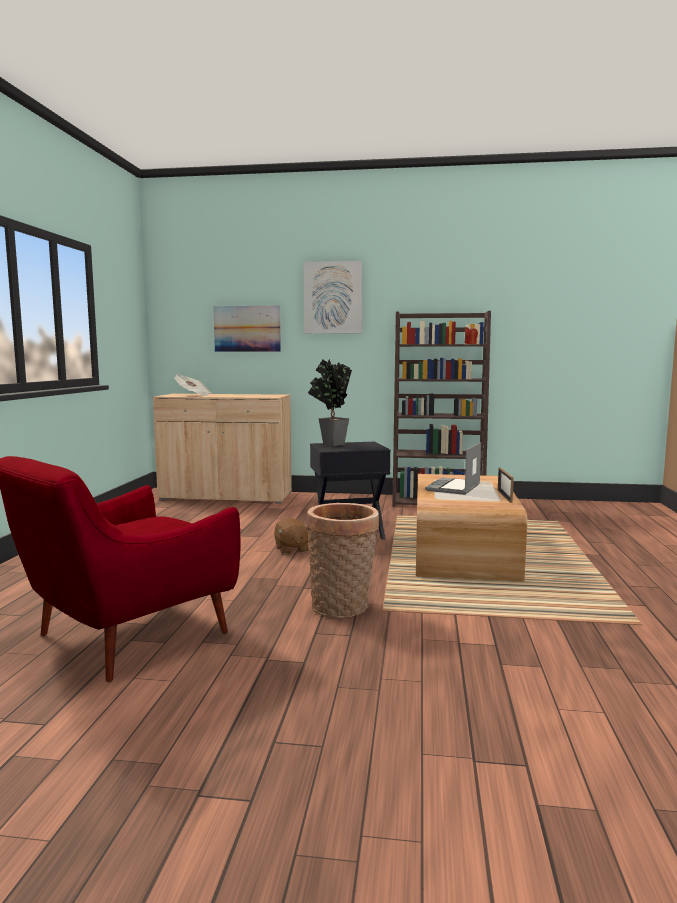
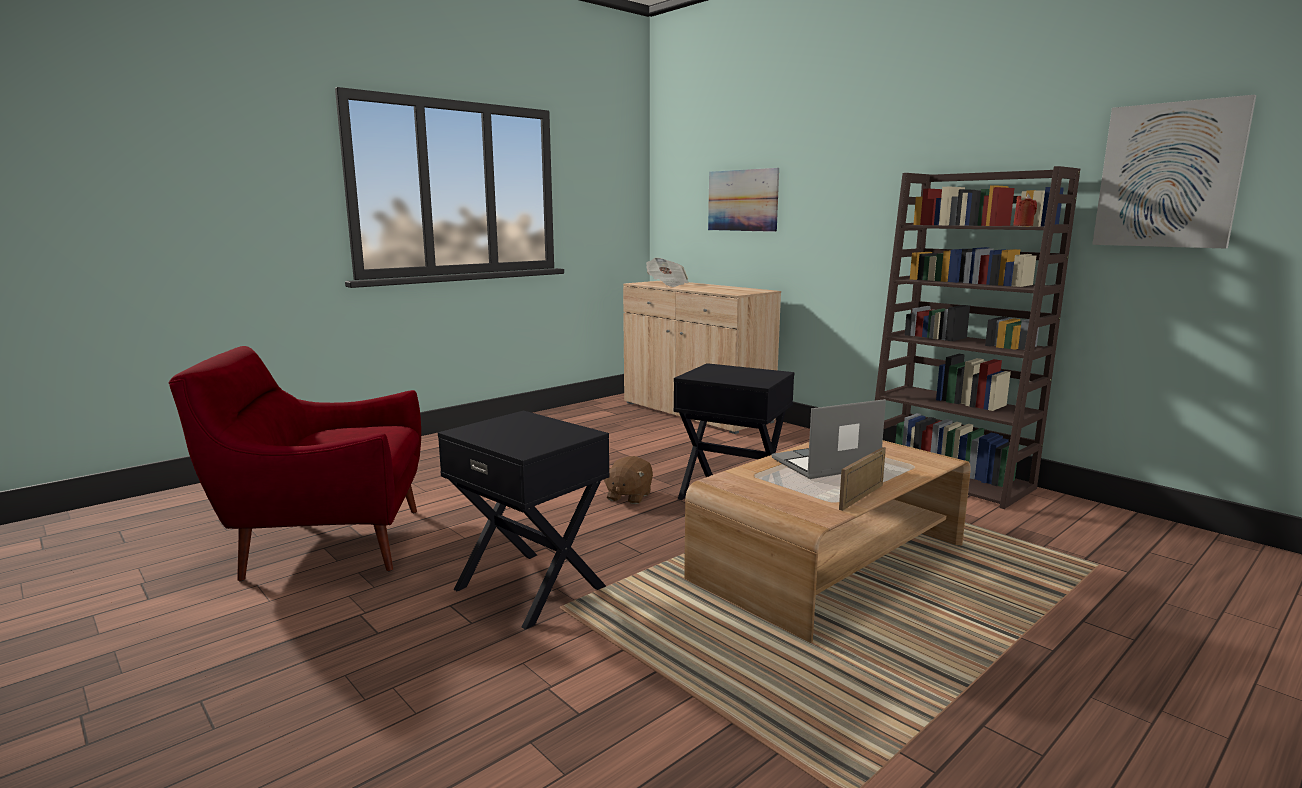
camera: 40 degrees right, 5 degrees up
(330, 444) = (720, 368): potted plant -> none
(333, 297) = (843, 153): picture -> picture (1169, 175)
(343, 607) = (531, 587): basket -> black side table

